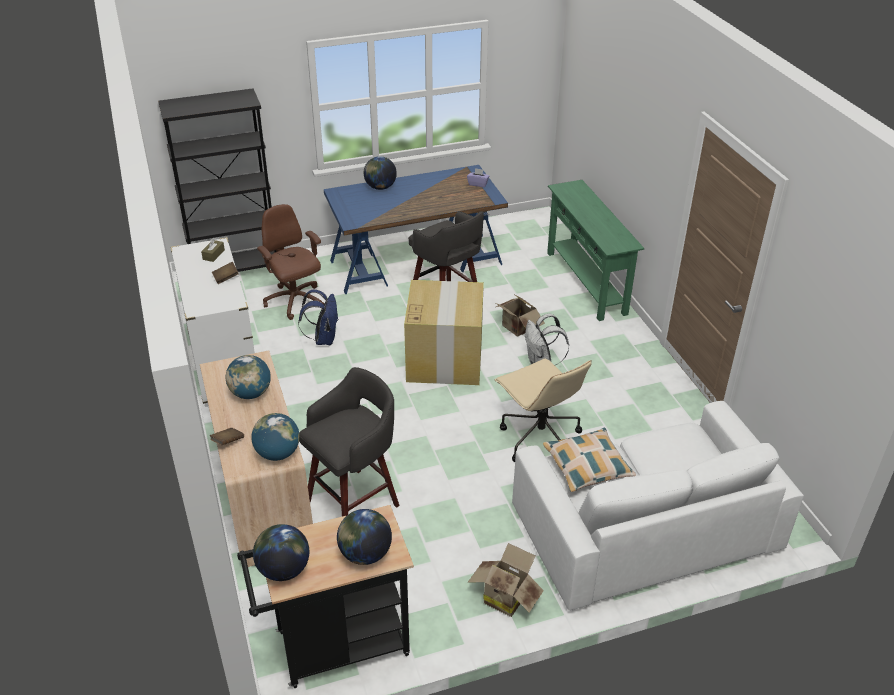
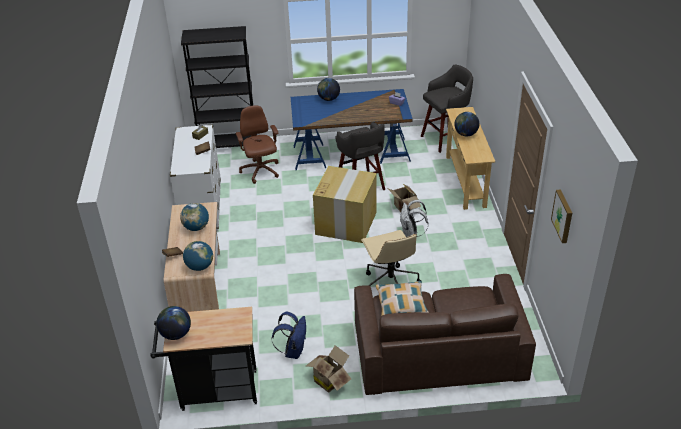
camera: 15 degrees right, 0 degrees up
(323, 339) = (271, 199): blue backpack -> blue backpack (293, 351)
(355, 502) = (256, 307): grey stool -> grey stool (446, 139)
(365, 554) = (226, 333): globe -> globe (465, 134)
(586, 282) = (466, 181): green console table -> beige console table
(644, 527) = (438, 351): white sofa -> brown sofa
(825, 306) = (563, 216): none -> picture

